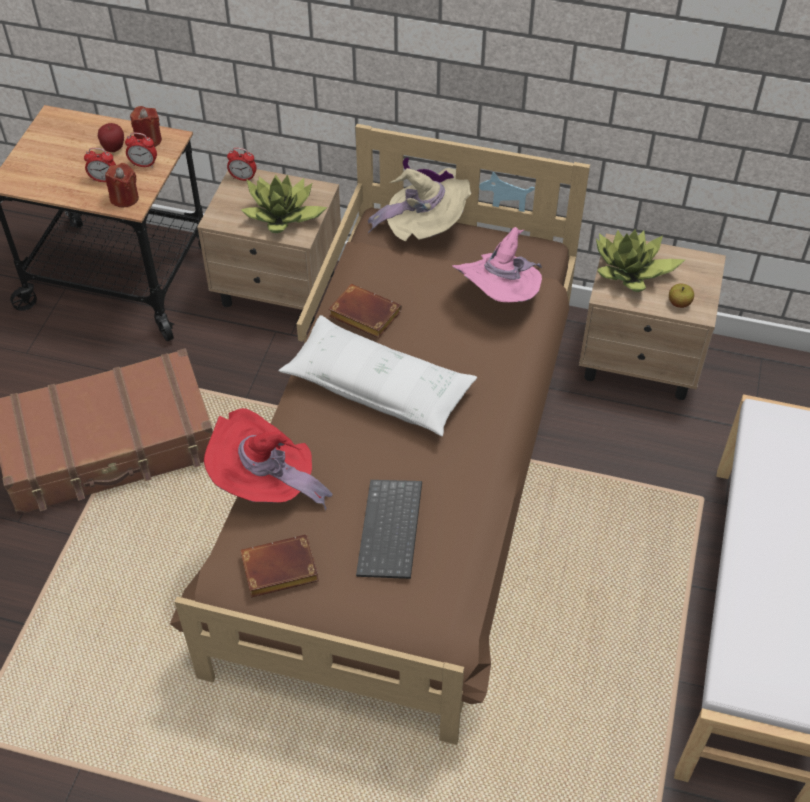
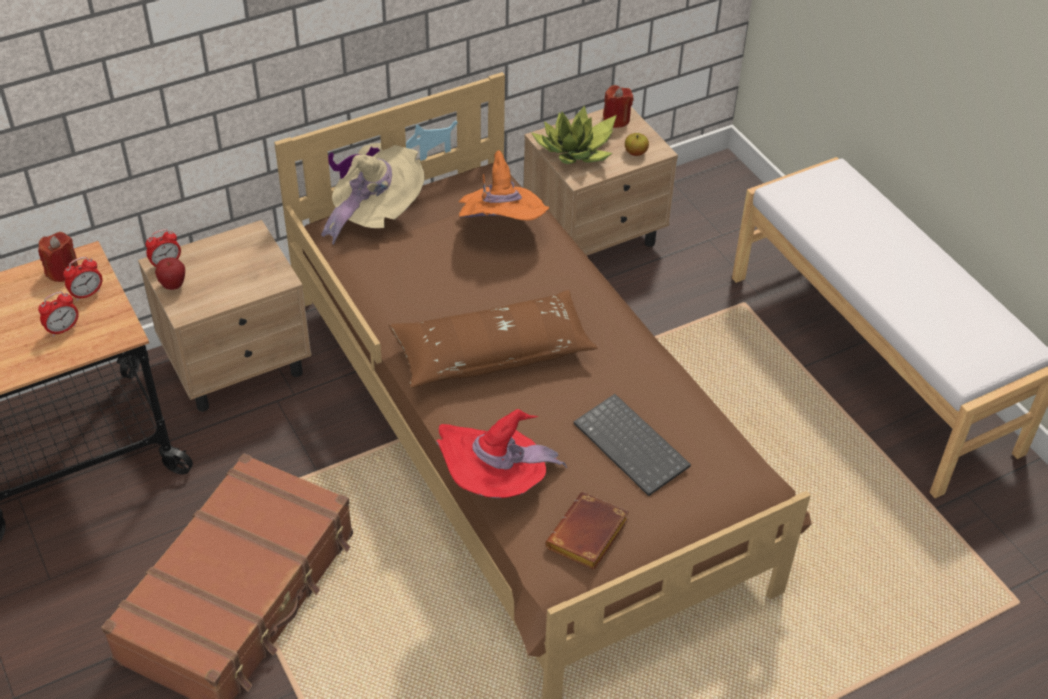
camera: 45 degrees left, 5 degrees down
(114, 149) = (37, 298): apple -> apple (173, 285)
(124, 198) = (106, 332): red candle -> red candle (616, 119)
(283, 216) = (244, 273): potted plant -> none
(362, 316) = (411, 309): brown book -> none
(378, 387) = (492, 352): white pillow -> brown pillow
(500, 298) = (501, 229): pink hat -> orange hat

